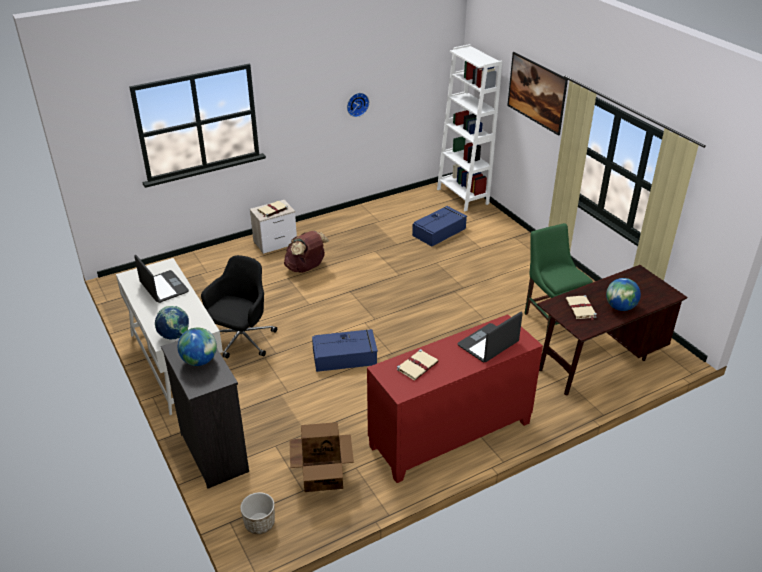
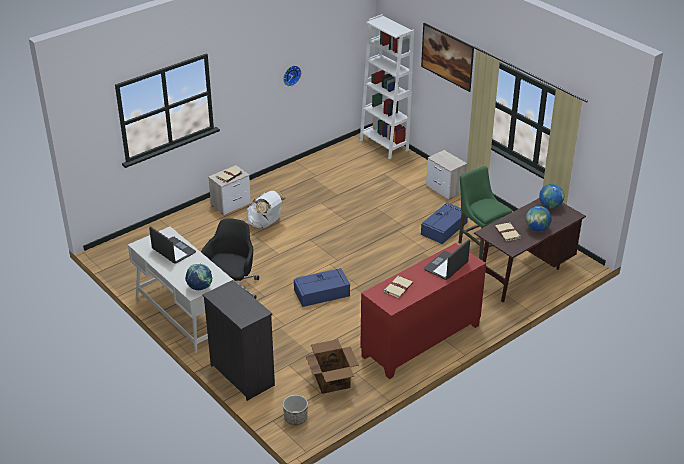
camera: 10 degrees left, 0 degrees up
(199, 361) = (237, 301): globe -> globe (550, 206)
(306, 268) = (266, 224): brown backpack -> white backpack
(439, 231) = (372, 180): blue storage box -> blue storage box (444, 228)
(522, 249) = (445, 189): none -> nightstand

